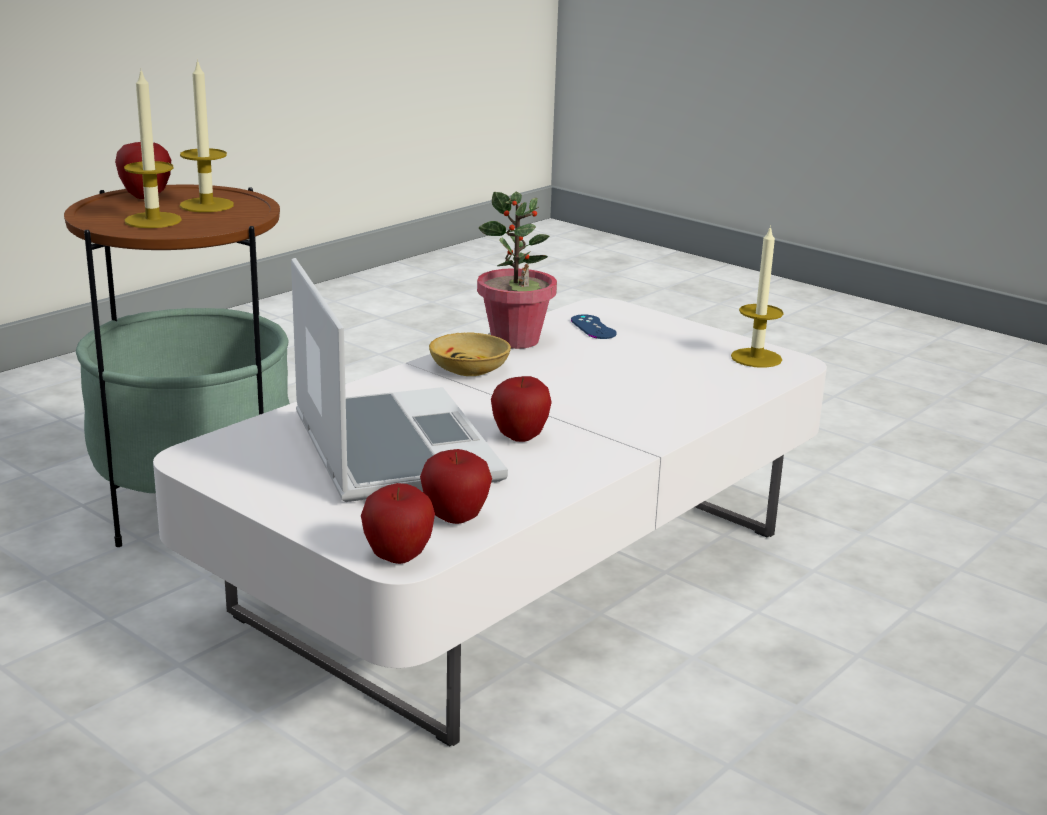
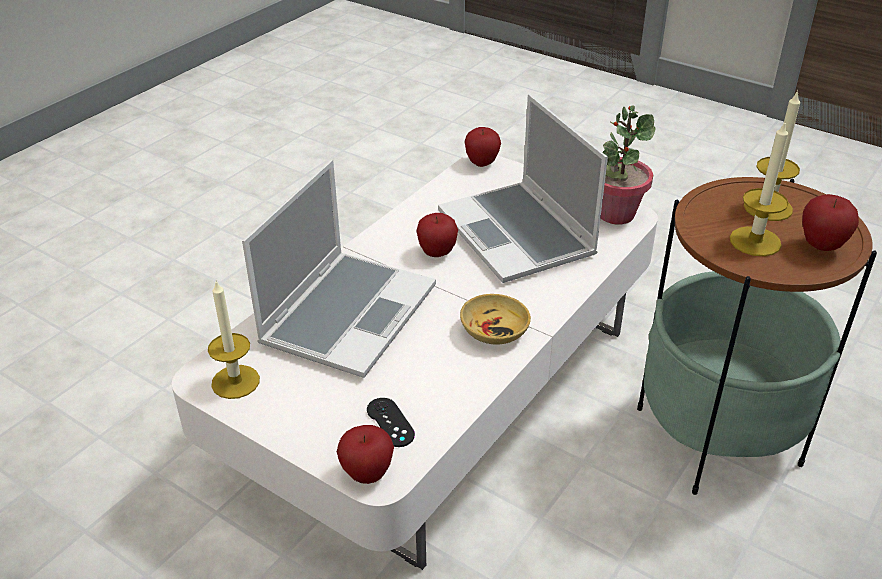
camera: 175 degrees right, 15 degrees up
(455, 519) = (461, 187): apple -> apple (367, 474)
(515, 340) = (464, 384): potted plant -> potted plant (615, 214)
(593, 327) = (390, 422): blue game controller -> black game controller
(642, 393) = (348, 313): none -> laptop

